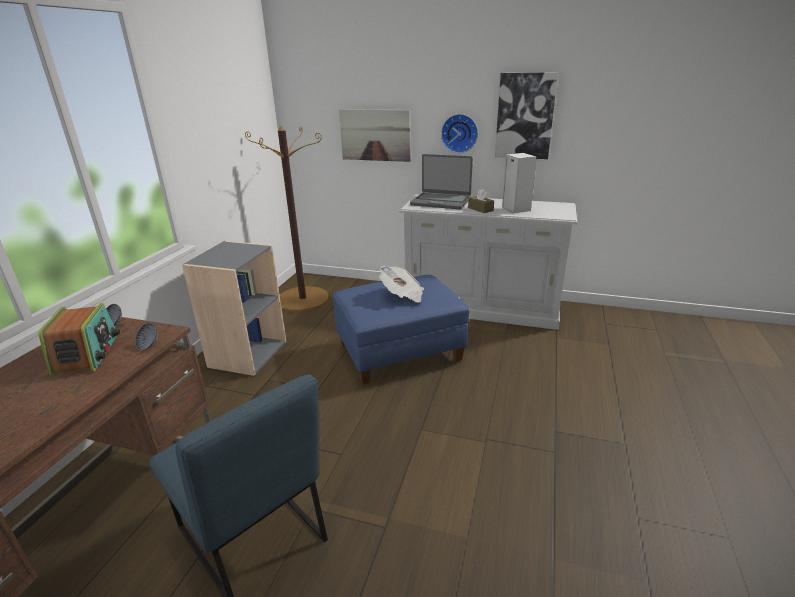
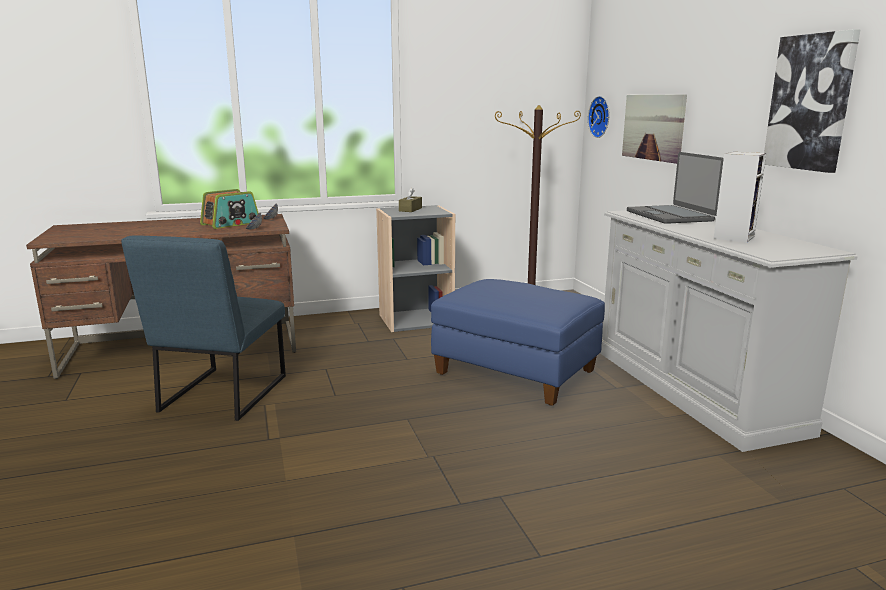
camera: 55 degrees right, 10 degrees down
(402, 295) = (516, 294): newspaper -> none
(459, 133) = (732, 127): wall clock -> wall clock (601, 117)
(480, 209) = (688, 228): brown tissue box -> brown tissue box (410, 209)

